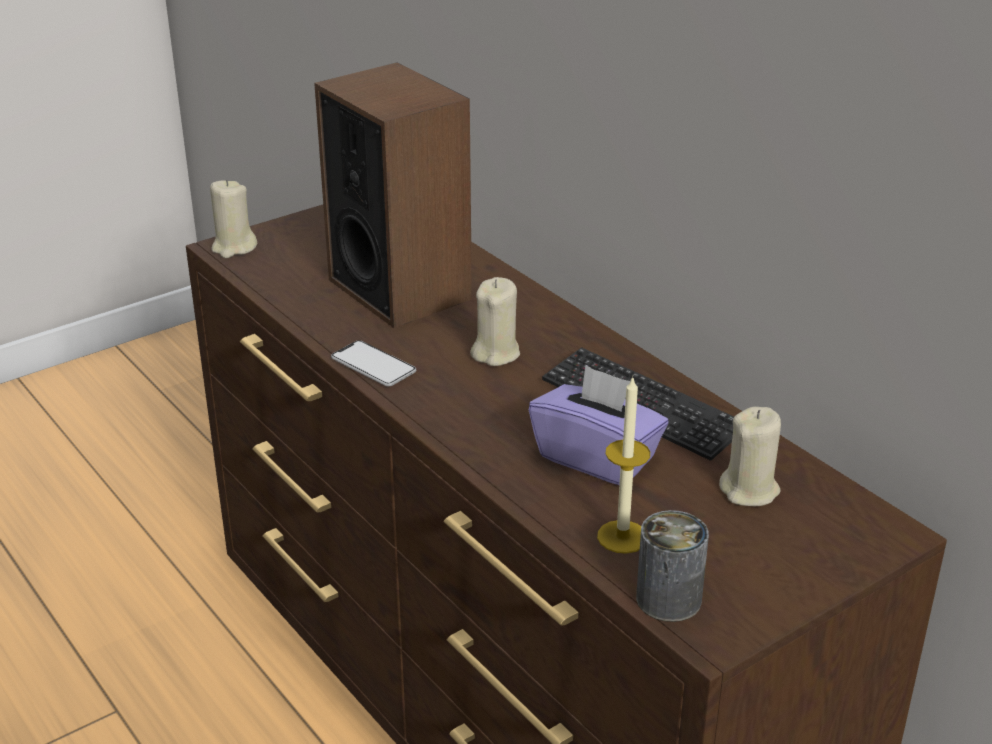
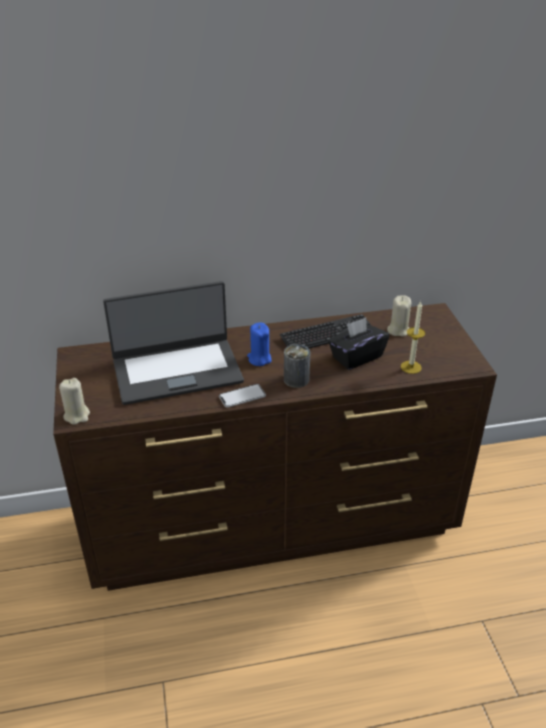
camera: 65 degrees left, 5 degrees up
(400, 289) = (177, 370): speaker -> laptop
(496, 353) = (259, 359): beige candle -> blue candle
(597, 458) = (356, 357): purple tissue box -> black tissue box
(668, 599) = (452, 368): can -> can (296, 379)

